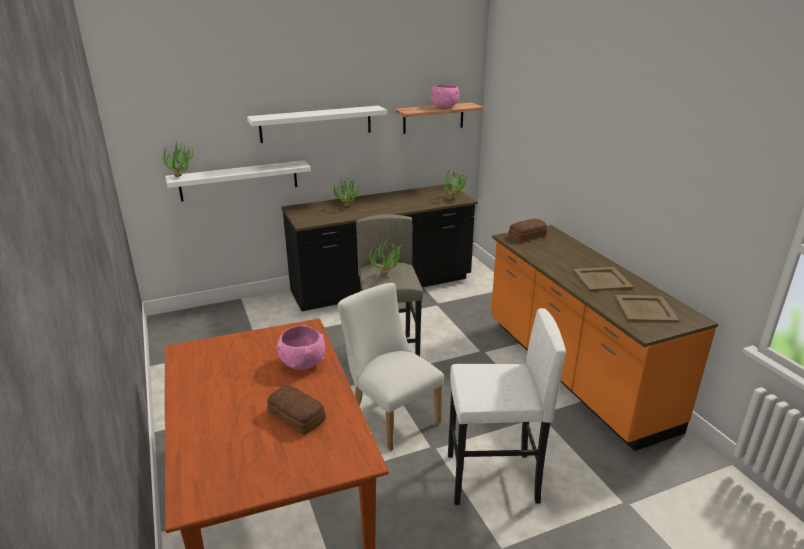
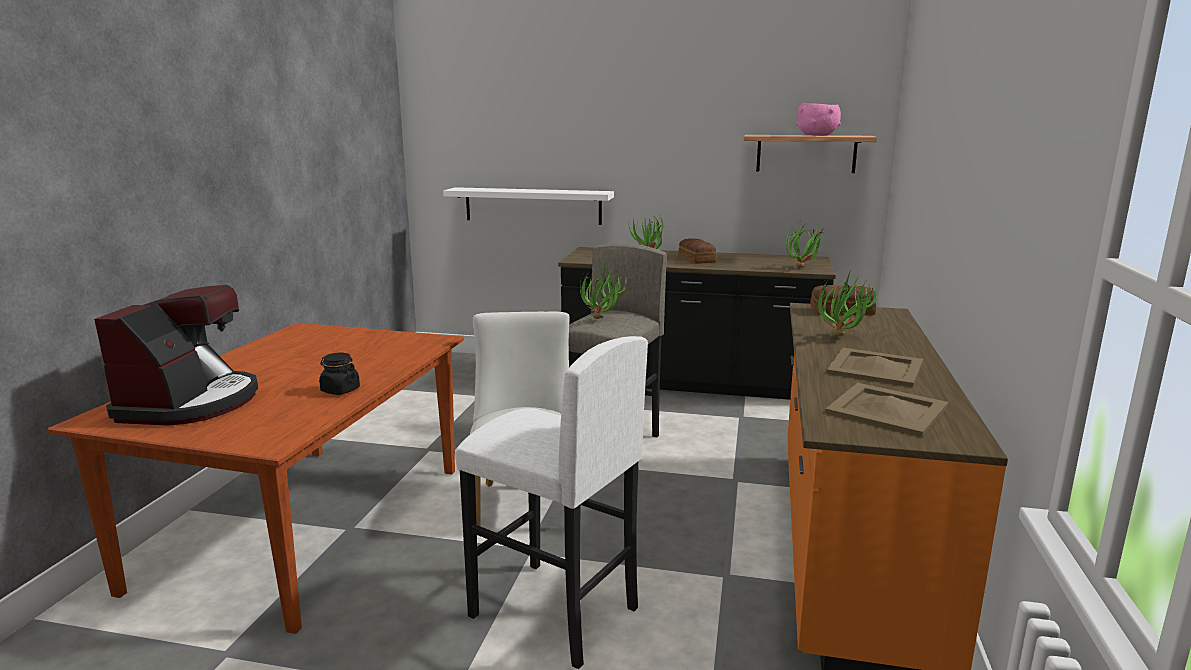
camera: 35 degrees right, 10 degrees down
(182, 177) = (465, 189): potted plant -> potted plant (843, 339)
(238, 455) = (191, 403): none -> coffee machine
(296, 417) = (287, 395): bread -> bread (696, 259)
(302, 363) = (376, 362): pink bowl -> none
(316, 124) = (633, 145): white shelf -> none
(324, 398) = (340, 390): none -> black jar

